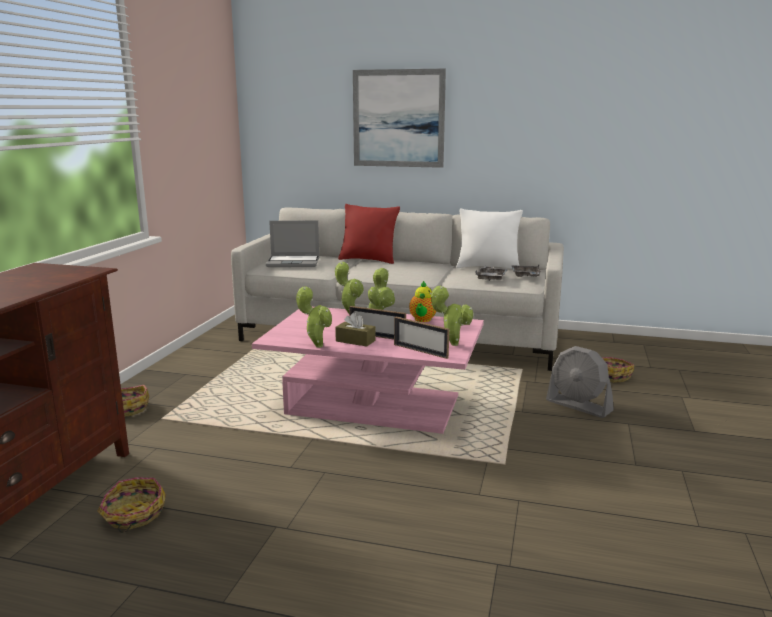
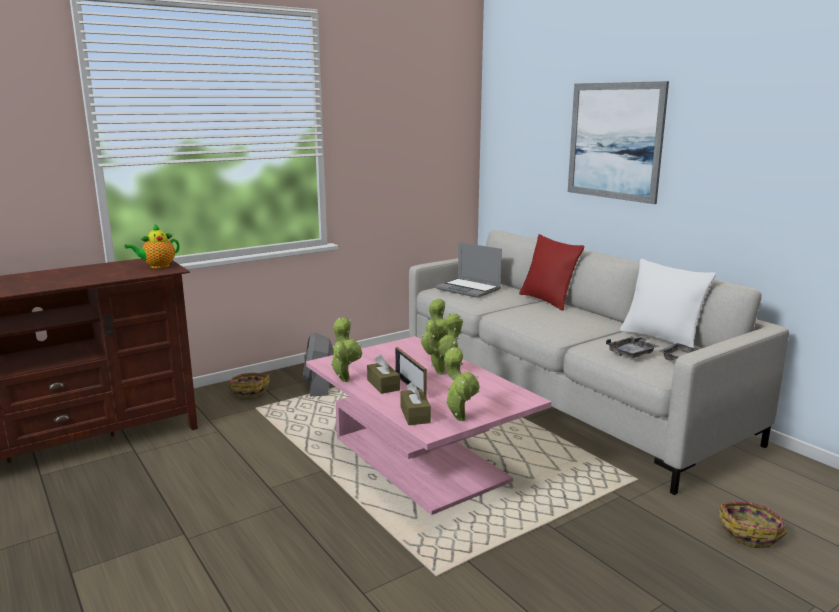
camera: 40 degrees right, 0 degrees up
(133, 515) = (130, 478): basket -> none
(420, 351) = (415, 415): picture frame -> brown tissue box
(422, 320) = (487, 382): teapot -> teapot (157, 266)
(579, 406) = (634, 552): grey fan -> grey fan (319, 386)

